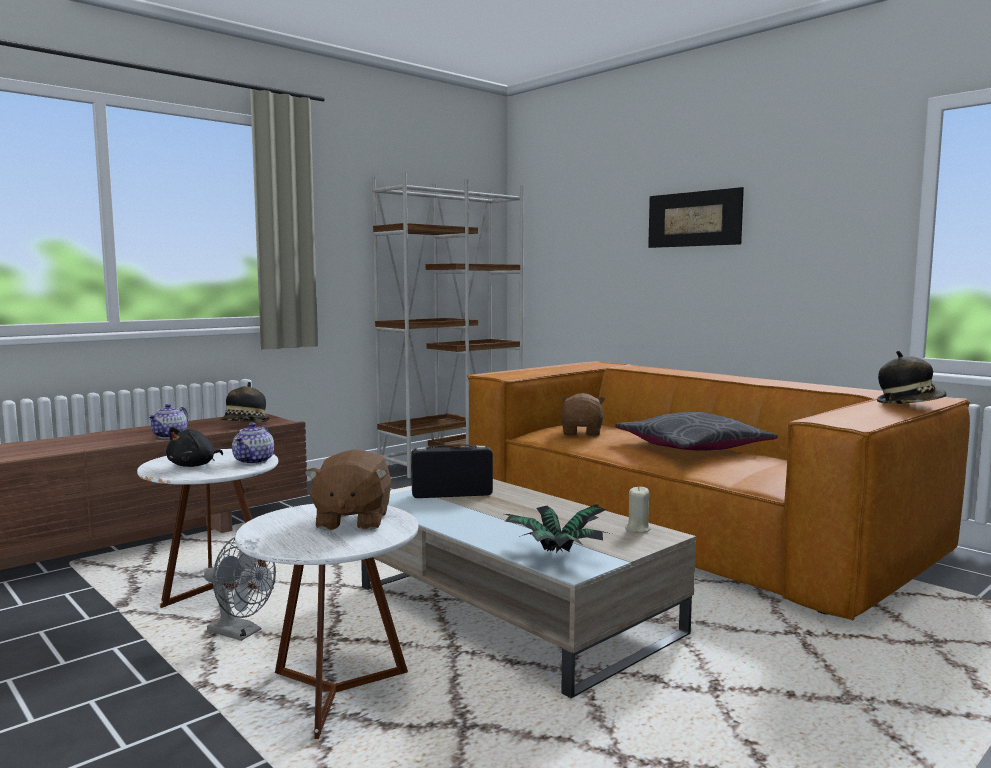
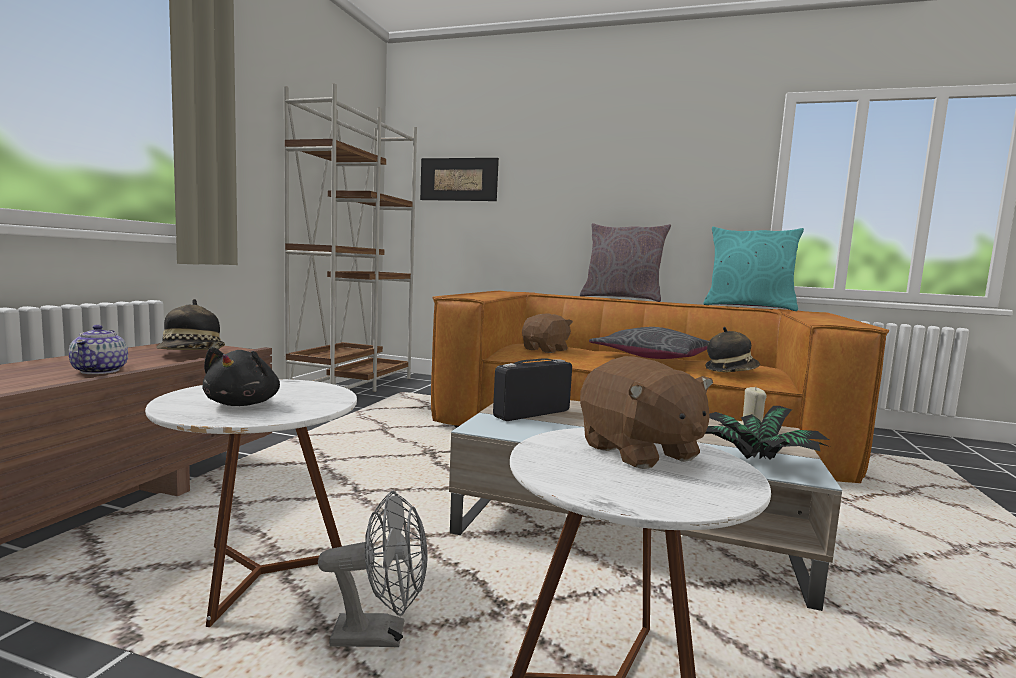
camera: 30 degrees left, 0 degrees up
(254, 461) = (321, 392): teapot -> none
(582, 433) = (546, 350): brown plush toy -> brown plush toy turned 60 degrees clockwise
(694, 219) = (586, 171): picture -> picture (458, 179)
(719, 373) = (621, 298): none -> grey pillow
(866, 388) = (748, 307): none -> turquoise pillow
(909, 404) = (823, 314): hat -> hat (730, 370)

